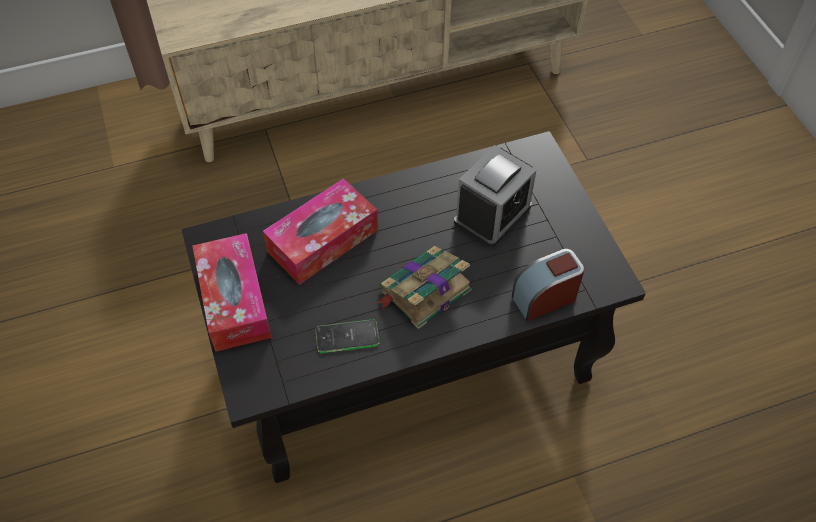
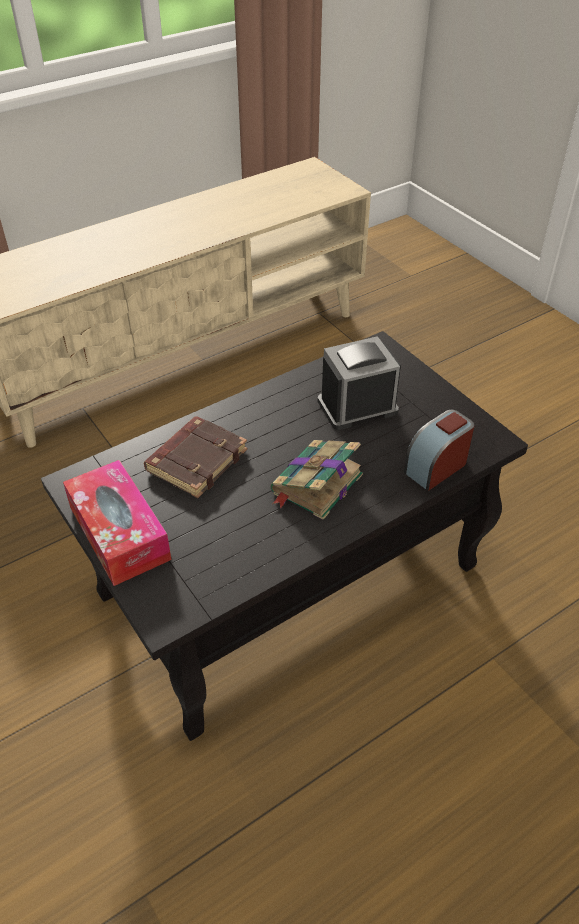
camera: 15 degrees left, 10 degrees down
(323, 240) = (196, 460): tissue box -> brown book
(347, 337) = (252, 542): phone -> none
(492, 214) = (357, 406): alarm clock -> alarm clock turned 135 degrees counterclockwise

